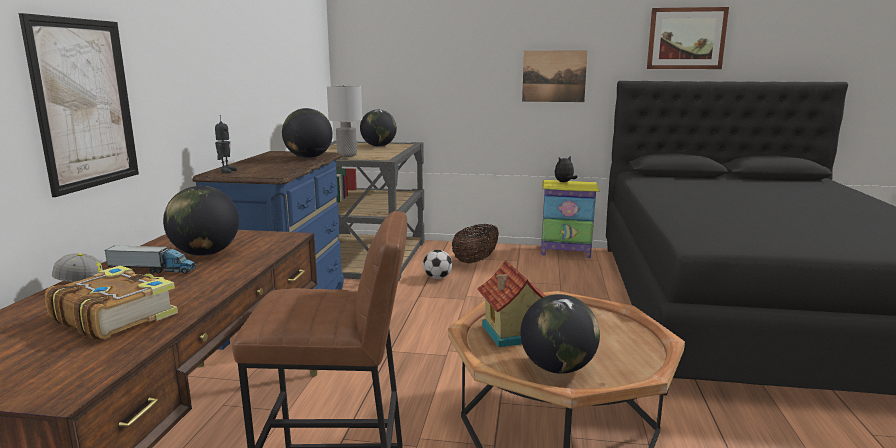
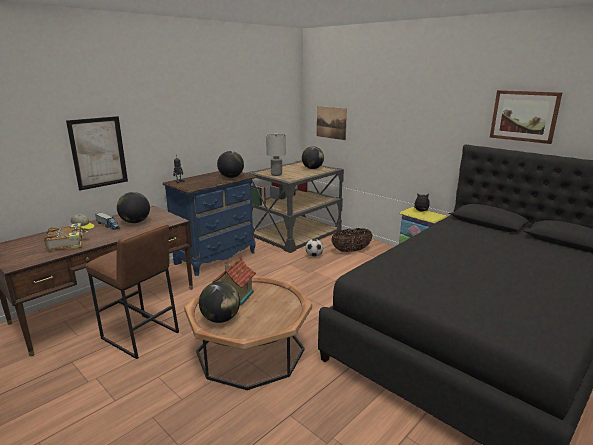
camera: 35 degrees right, 5 degrees up
(554, 76) = (424, 135): picture -> picture (331, 122)

